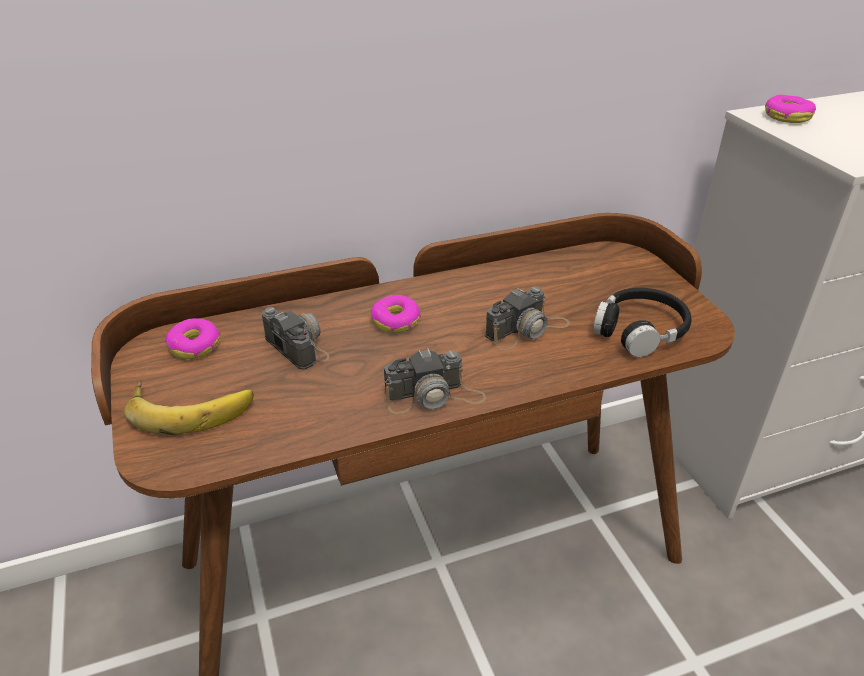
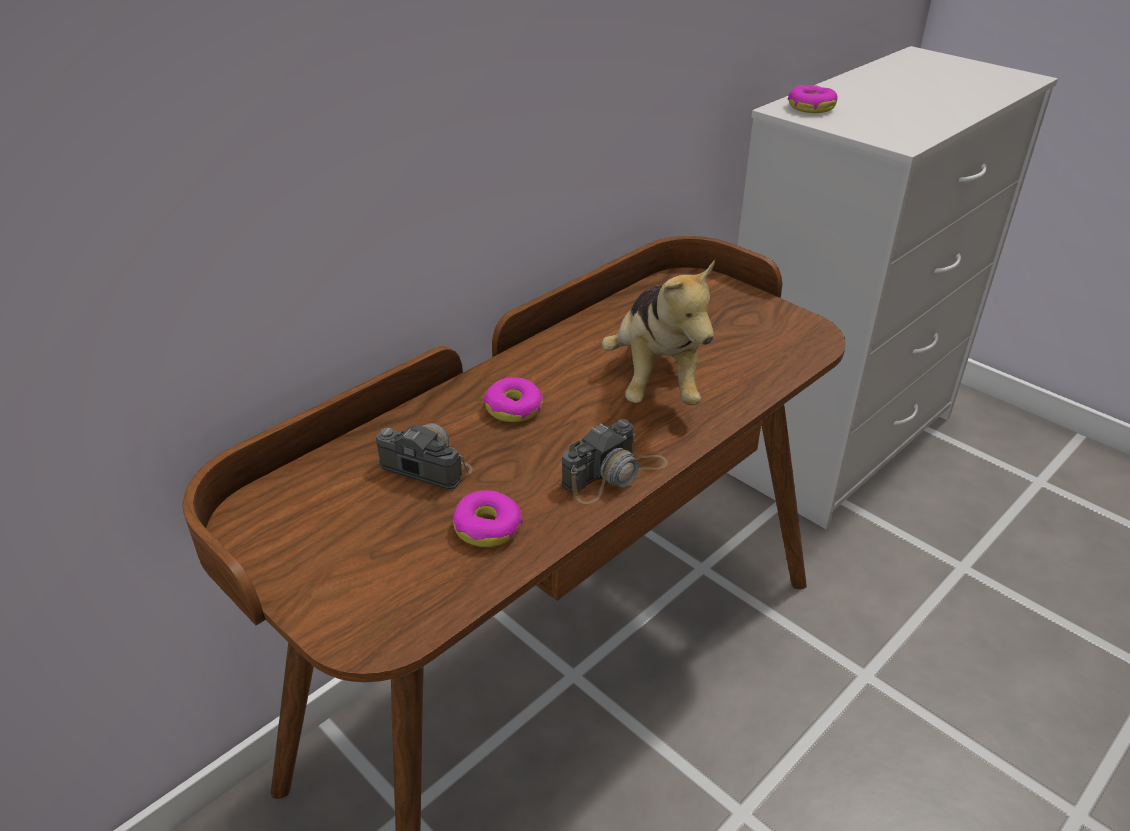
camera: 25 degrees left, 0 degrees up
(191, 407) = (355, 569): banana -> none
(194, 346) = (301, 501): donut -> donut (487, 527)
(527, 329) = (655, 380): camera -> plush toy
(640, 330) = (760, 352): black headphones -> none

